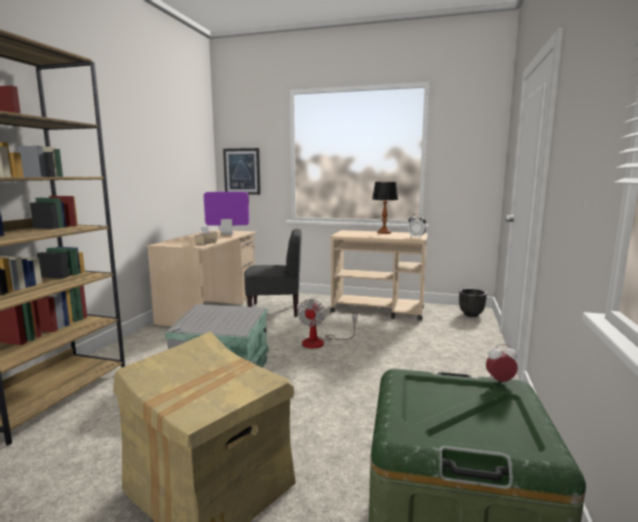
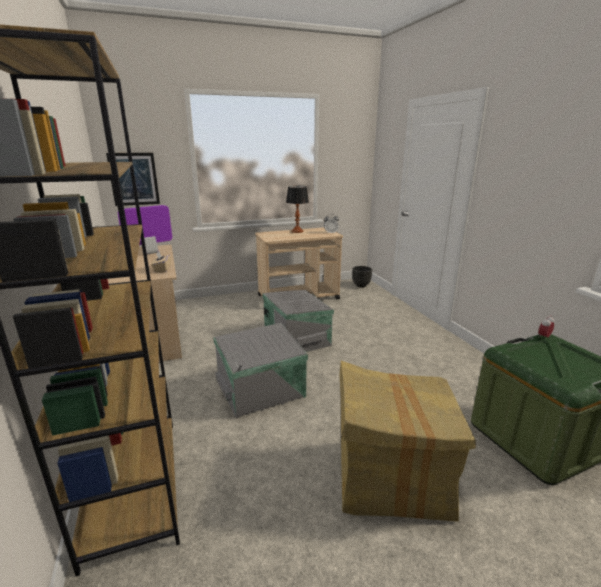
camera: 35 degrees left, 10 degrees up
(274, 310) = (217, 319): grey chair -> none
(320, 342) = (297, 338): fan -> grey storage box

